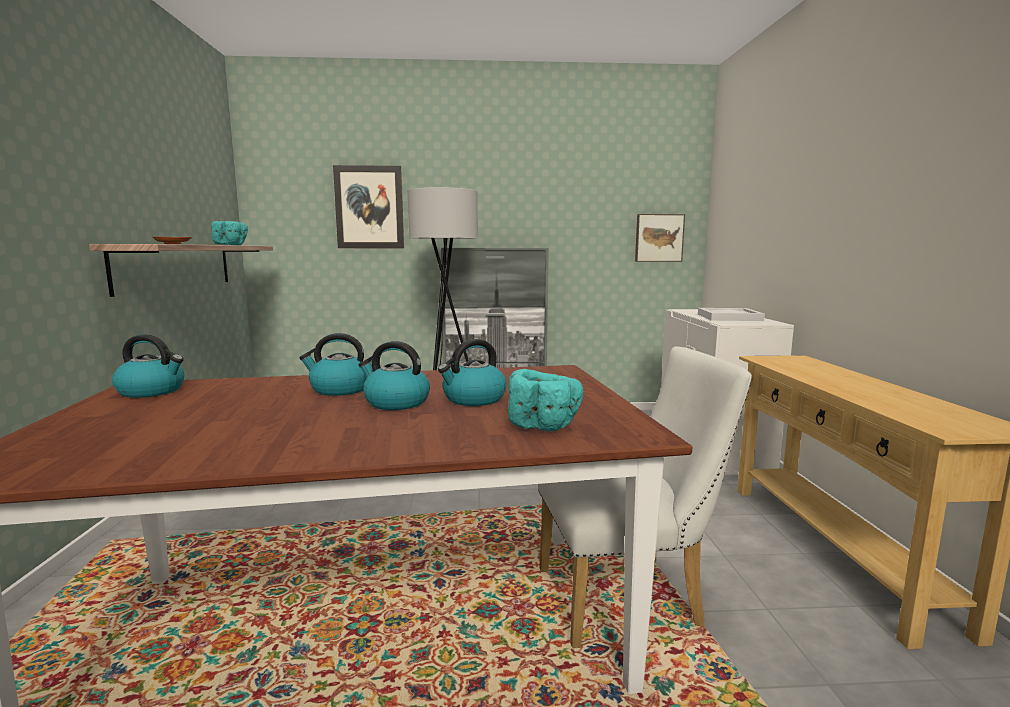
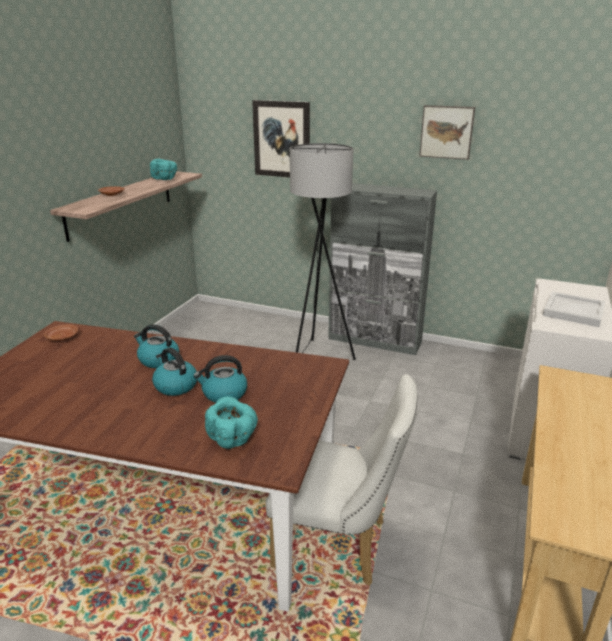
camera: 25 degrees right, 15 degrees up
(152, 391) = (62, 337): kettle -> brown plate
(658, 238) = (567, 189): picture -> picture (447, 132)

